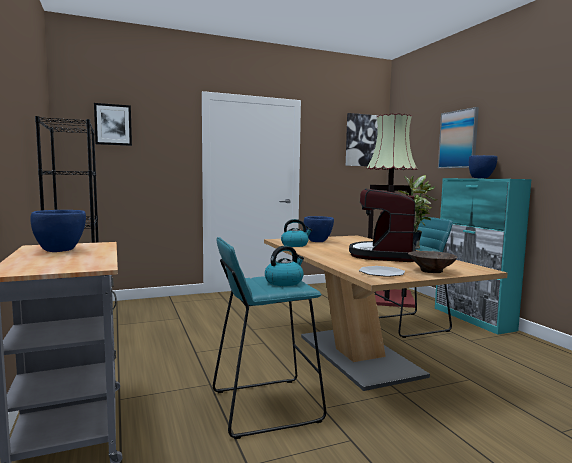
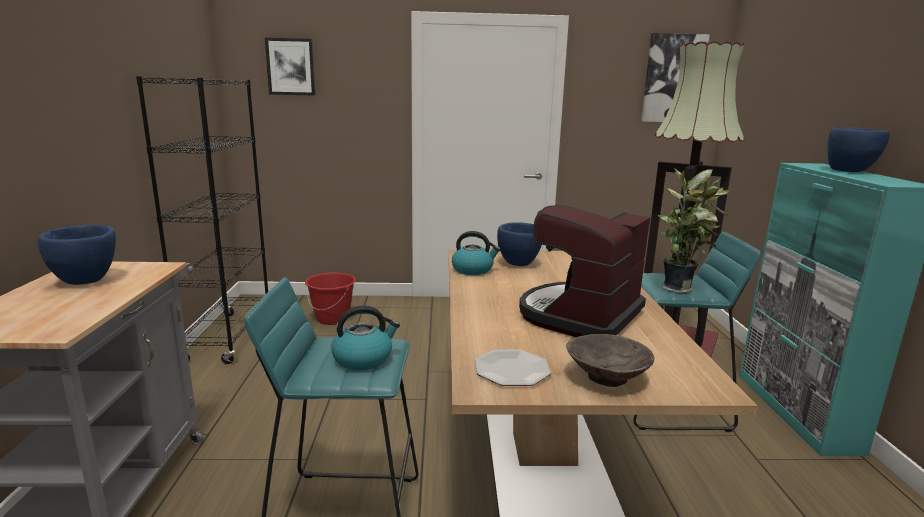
camera: 20 degrees right, 10 degrees up
(154, 311) = (332, 319): none -> red bucket
(458, 139) = (830, 89): picture -> none

